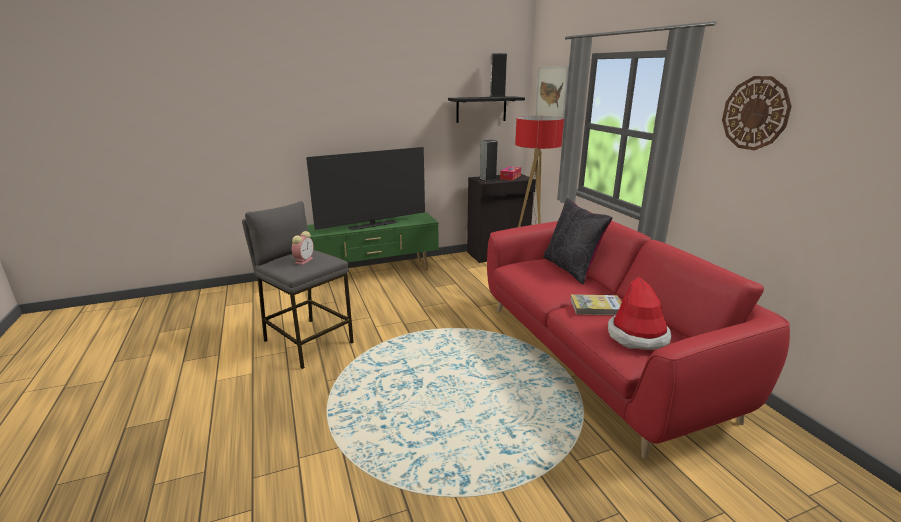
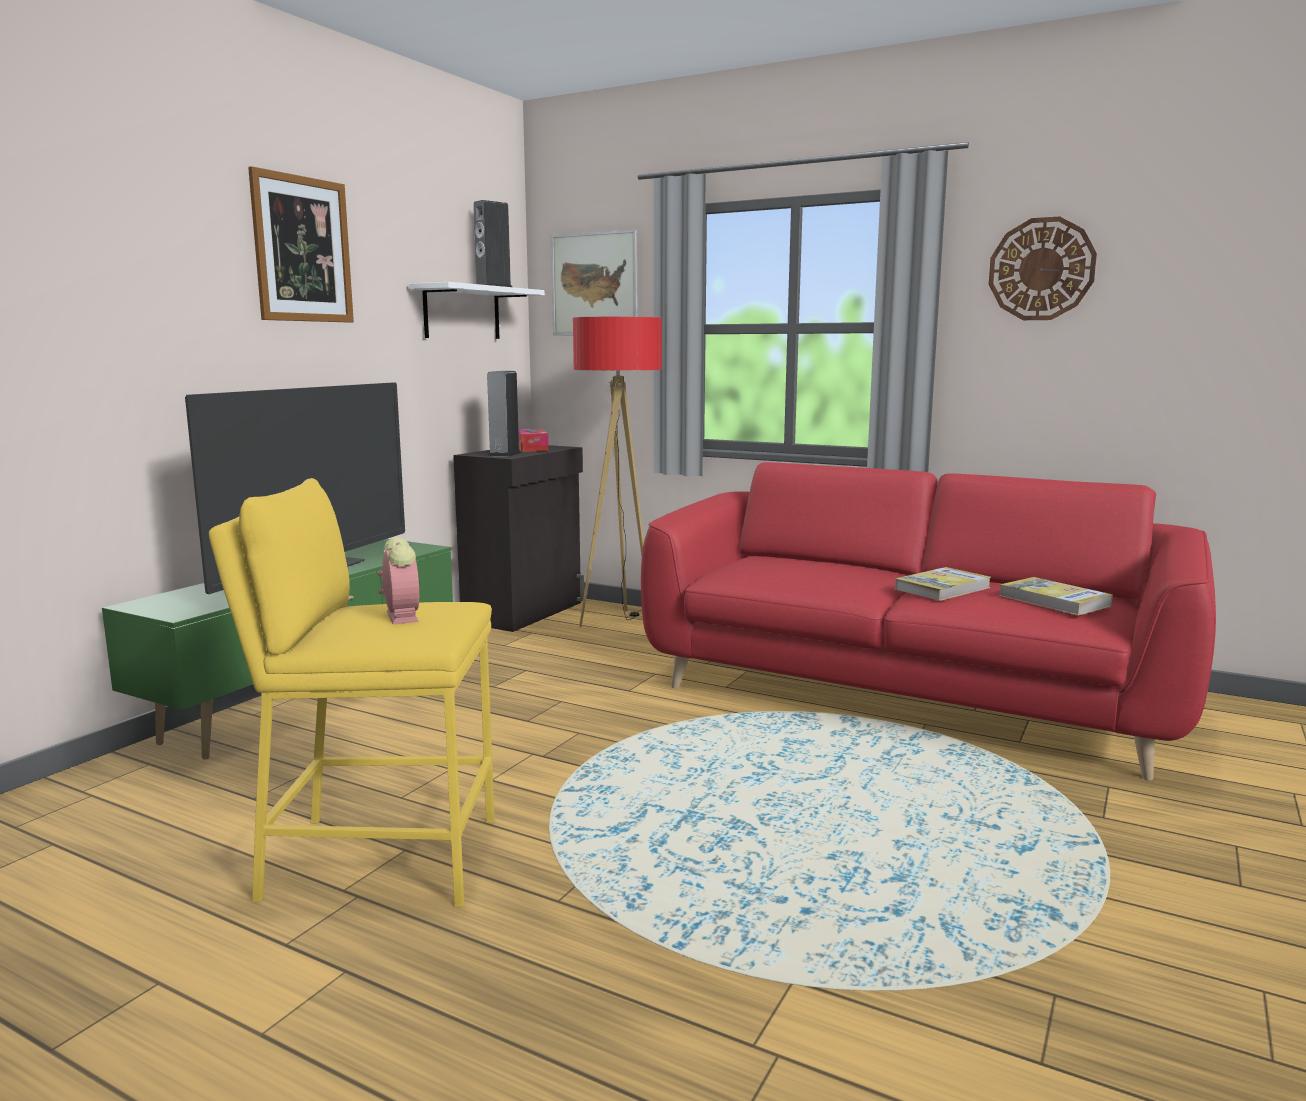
camera: 40 degrees left, 10 degrees down
(308, 341) = (381, 858): grey stool -> yellow stool
(389, 88) = (302, 249): none -> picture
(481, 109) = (462, 313): black shelf -> white shelf
(571, 268) = (807, 560): black pillow -> none
(638, 336) = (1054, 601): hat -> book

